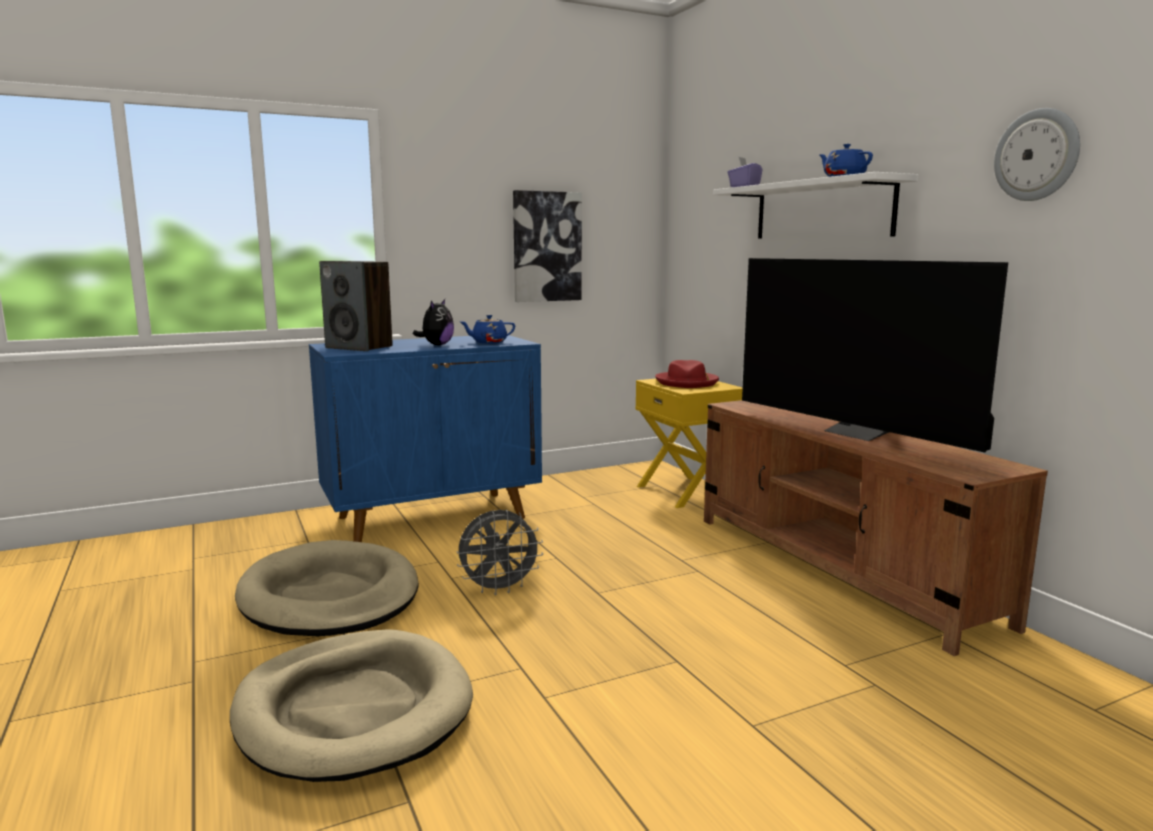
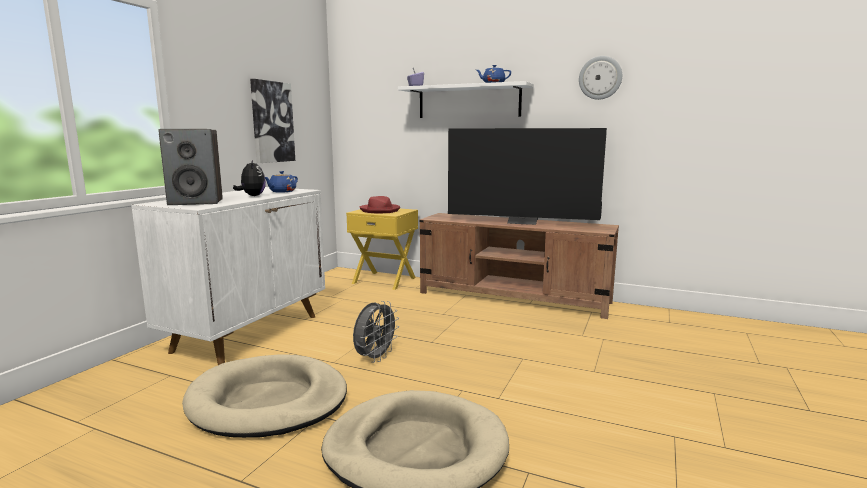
camera: 40 degrees left, 0 degrees up
(433, 517) = (249, 333): blue cabinet -> white cabinet

